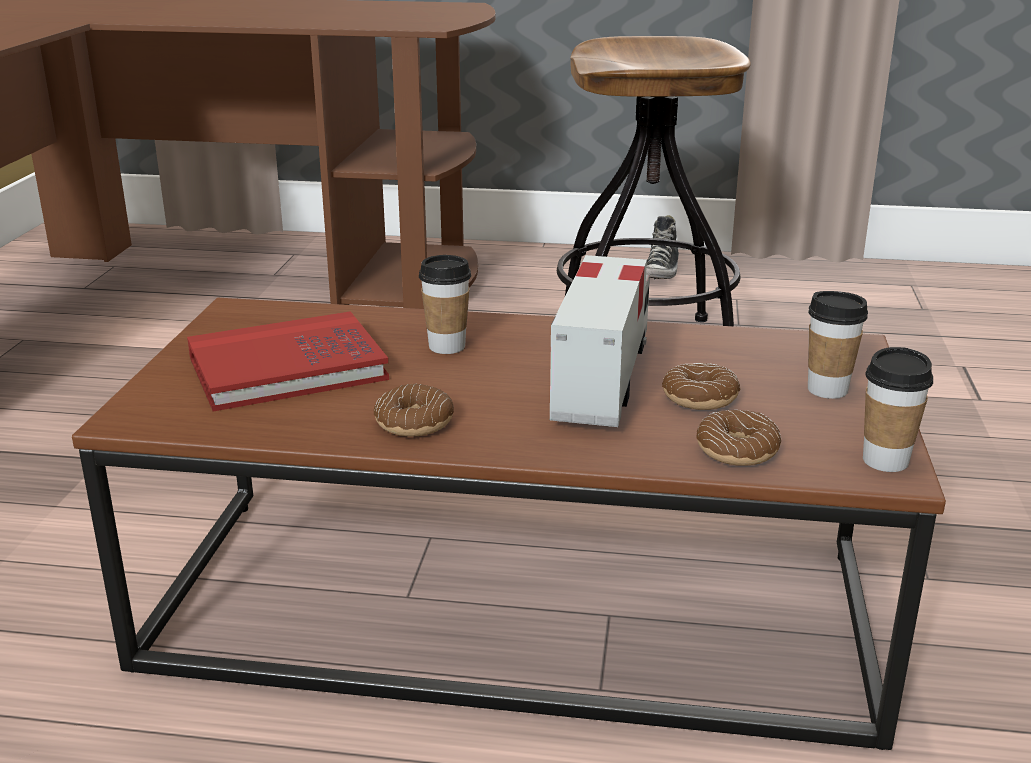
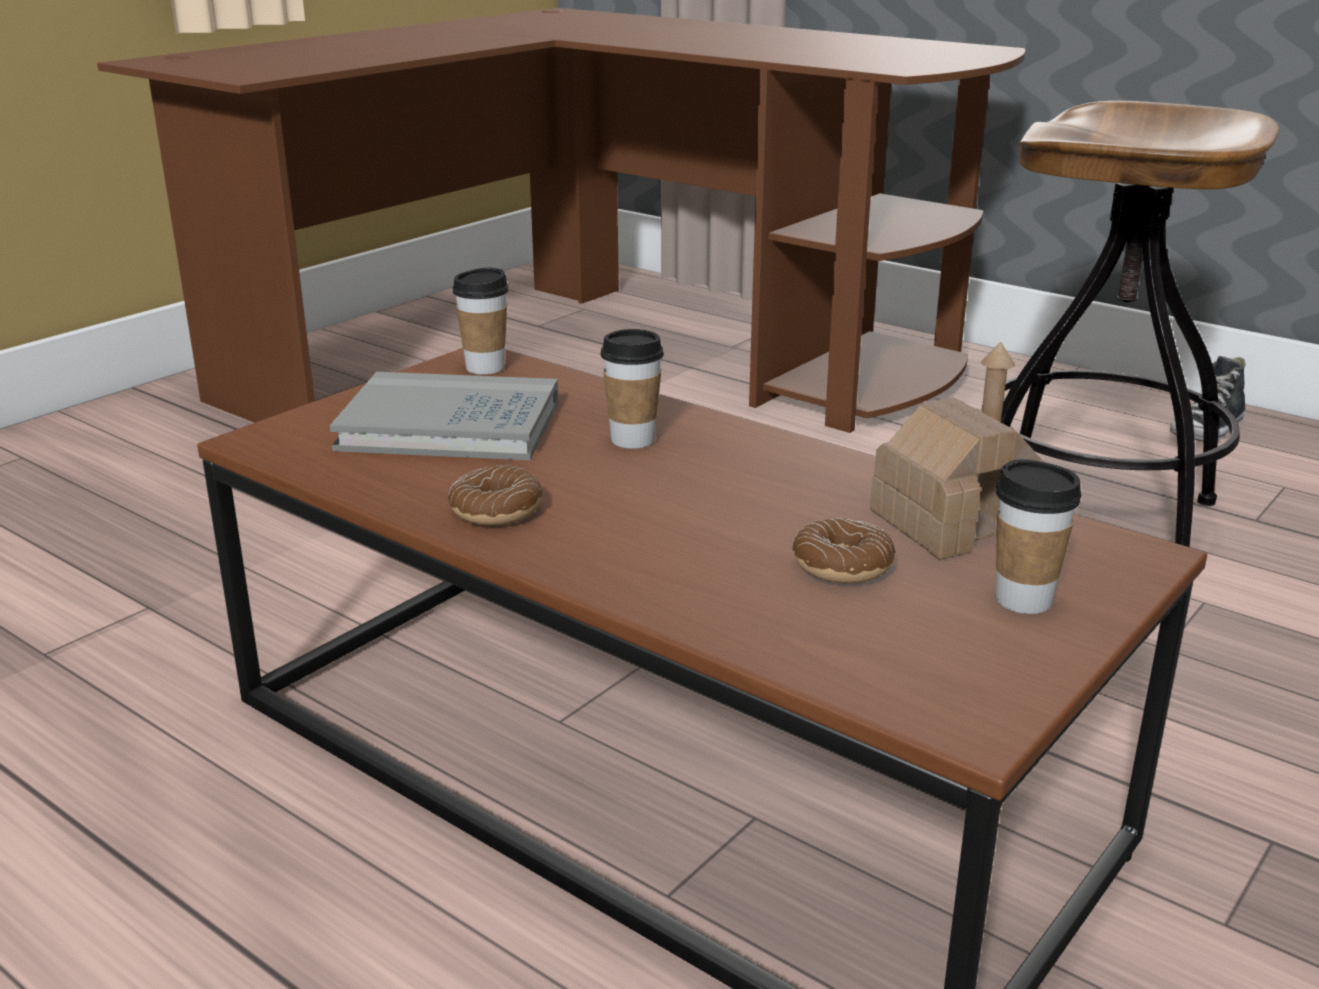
camera: 30 degrees right, 0 degrees up
(287, 368) = (450, 426): red book -> grey book
(602, 379) = (754, 516): toy truck -> none
(729, 352) = (953, 523): none -> toy house
(737, 450) = (805, 638): donut -> none
(885, 461) = (982, 707): cup -> cup (485, 368)

